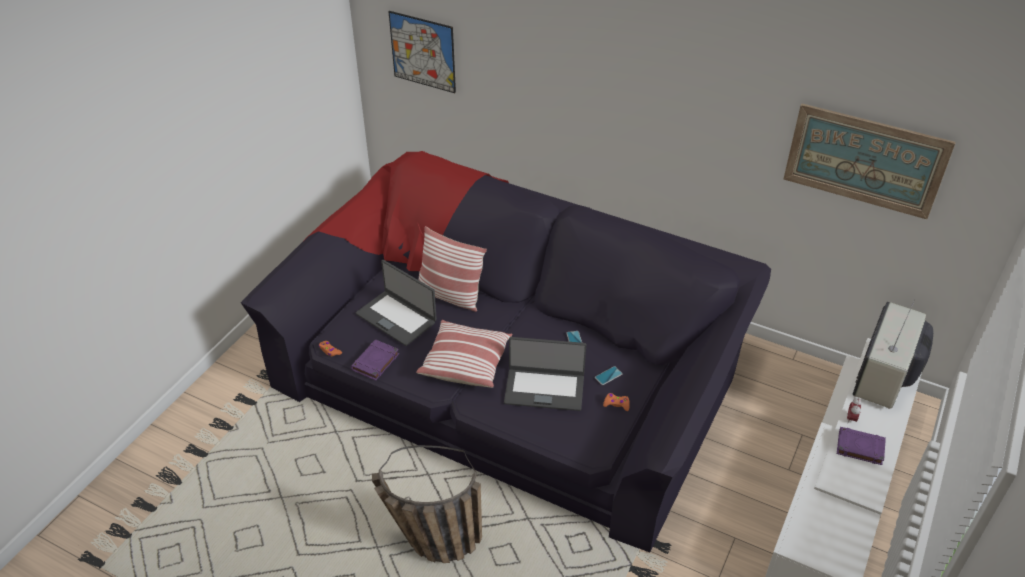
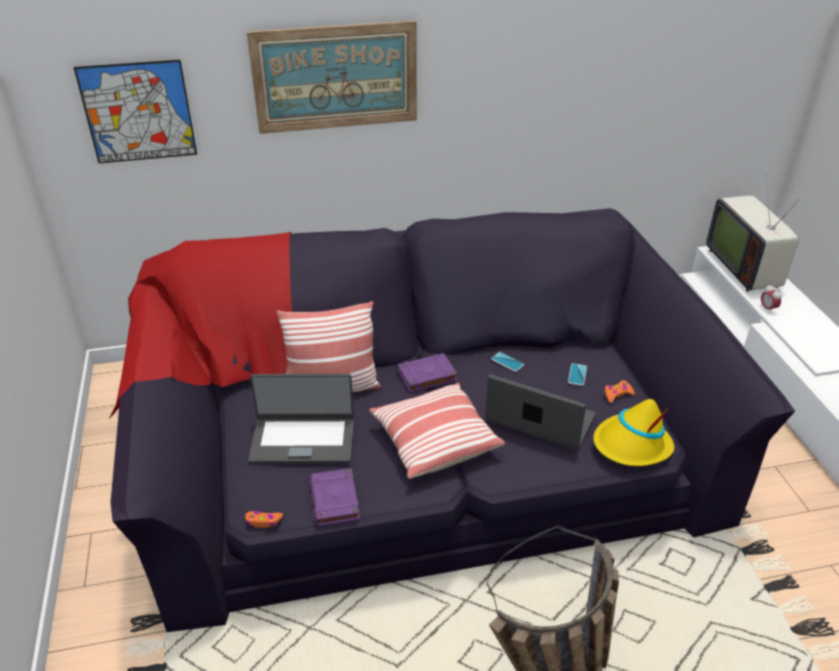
camera: 40 degrees left, 5 degrees down
(544, 389) = (539, 419): laptop -> laptop turned 120 degrees counterclockwise
(580, 440) = (631, 446): none -> yellow hat
(859, 448) = (801, 326): purple book -> purple book (426, 376)
(865, 160) = (687, 56): picture -> picture (335, 77)

